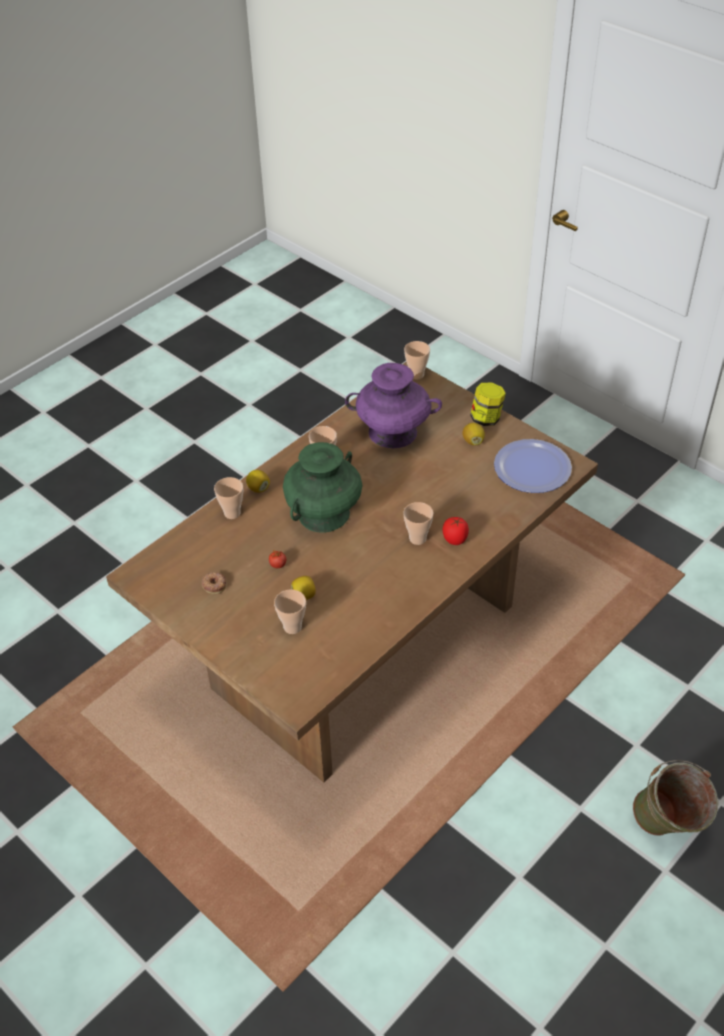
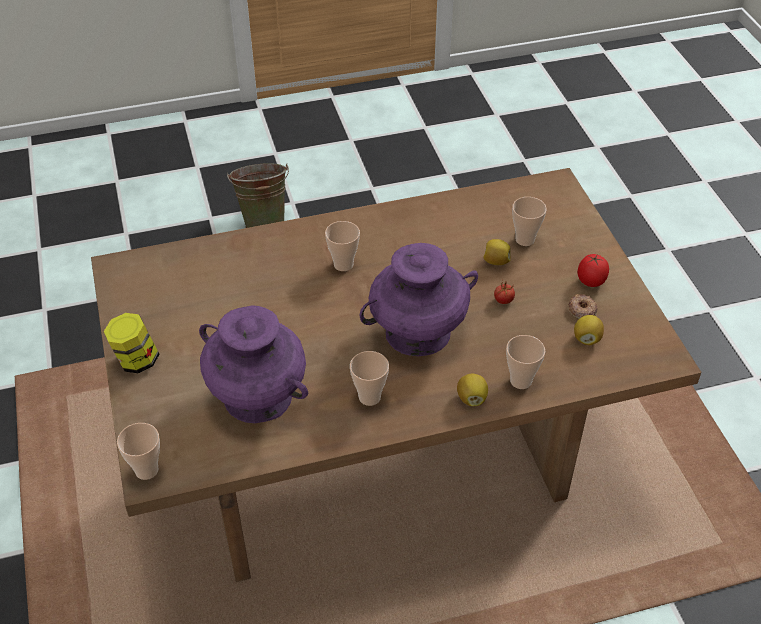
camera: 150 degrees left, 0 degrees up
(323, 514) = (418, 332): green vase -> purple vase
(454, 539) = (309, 248): tomato -> tomato (591, 282)
(473, 441) = (182, 340): lemon -> lemon (586, 338)
(532, 468) = (158, 281): plate -> none

